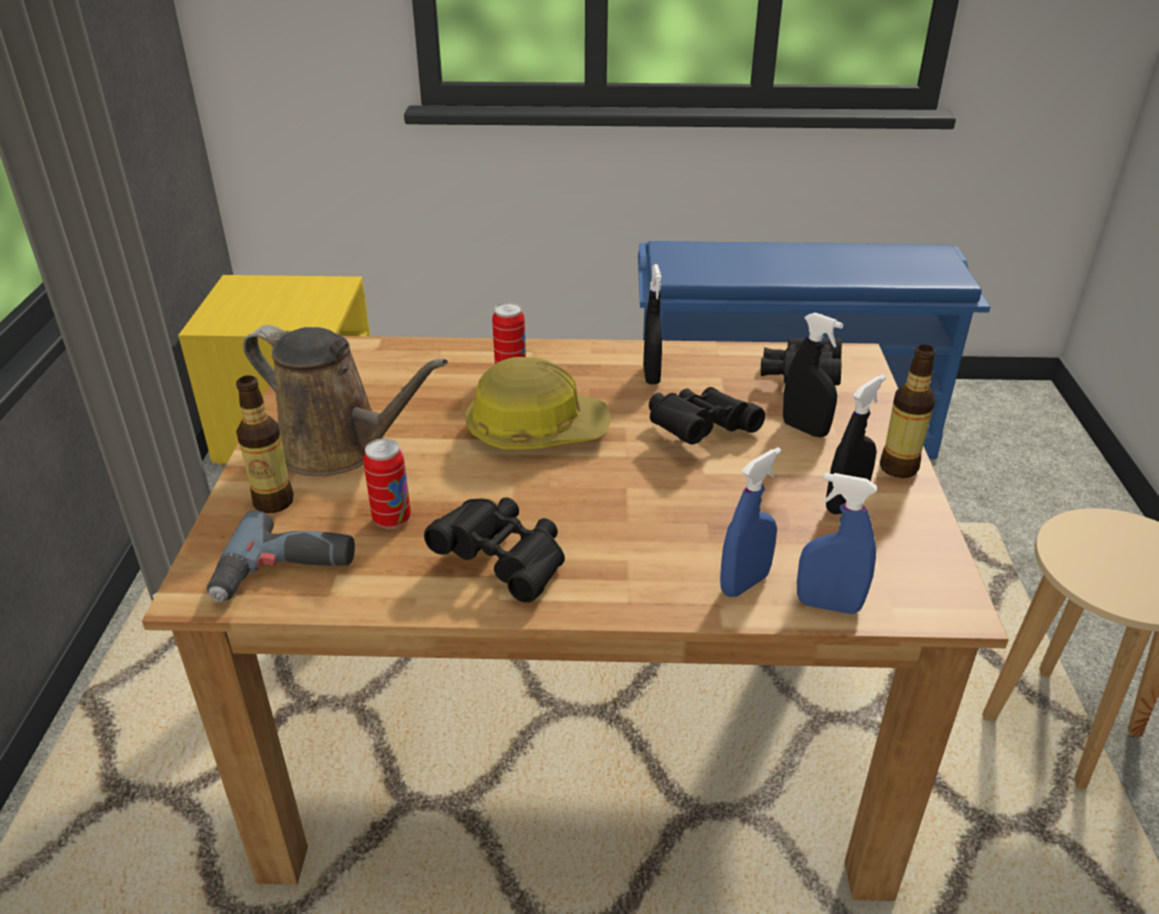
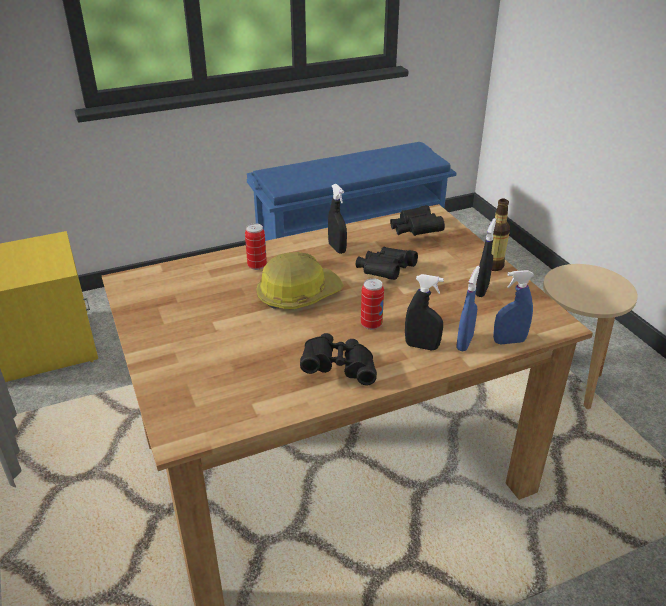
camera: 25 degrees left, 0 degrees up
(274, 502) = (178, 376): bottle -> none
(285, 573) = (221, 413): power drill -> none
(339, 447) = (191, 335): brown watering can -> none
(392, 519) = (258, 365): can -> can (371, 324)
(804, 429) = (436, 258): black spray bottle -> black spray bottle (422, 346)

